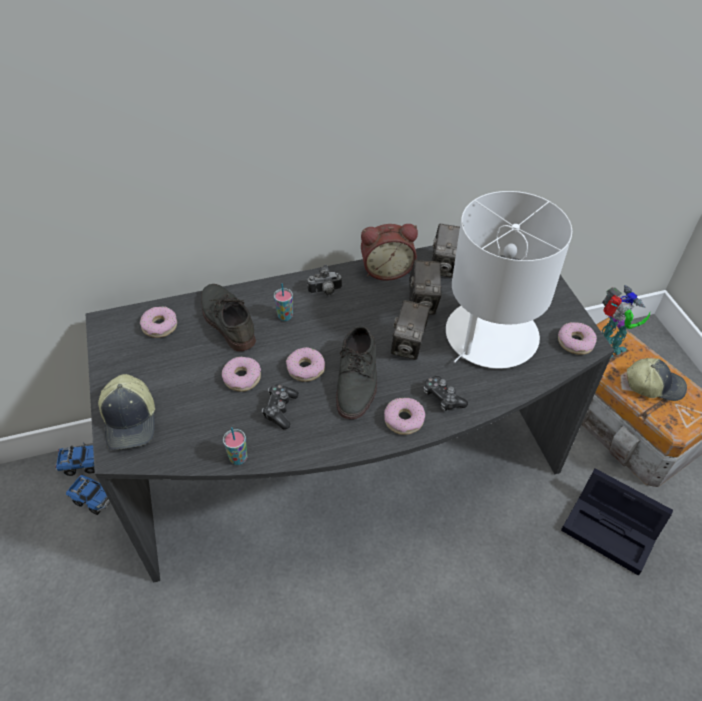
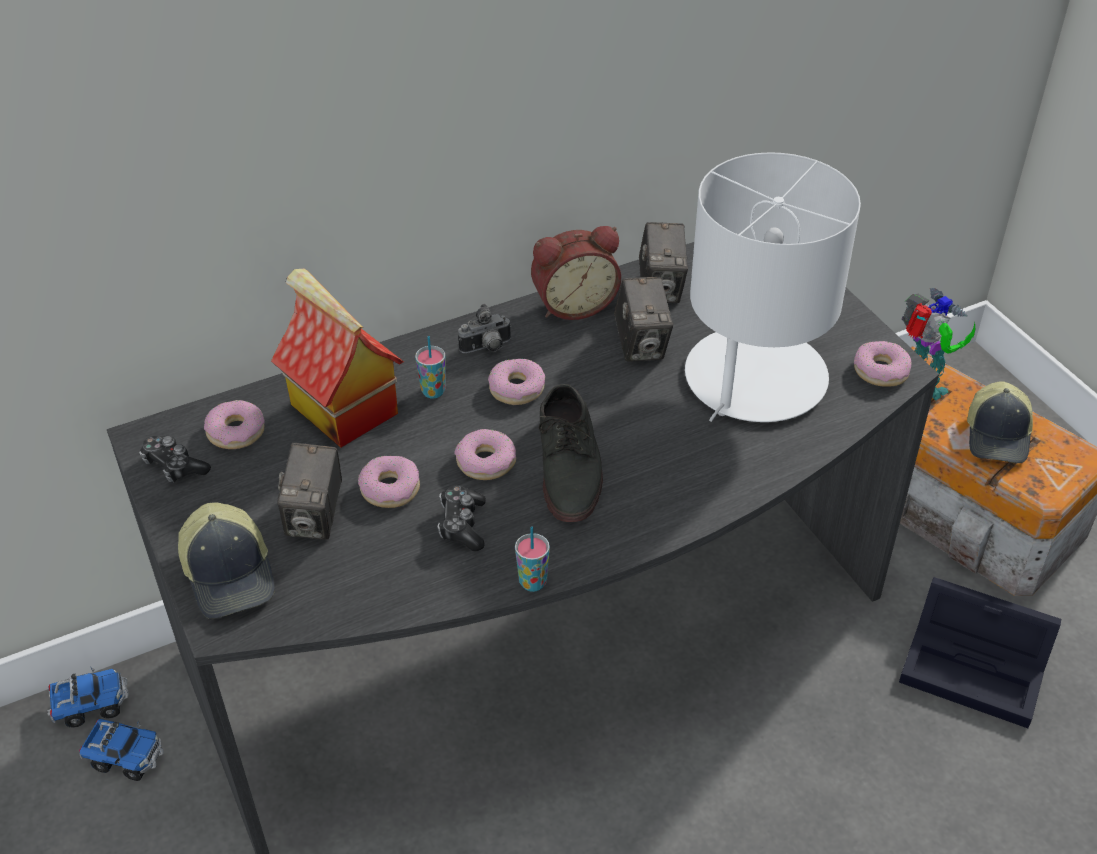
camera: 10 degrees left, 5 degrees down
(226, 320) = (341, 409): grey shoe -> toy house
(238, 458) = (416, 602): cup -> cup (533, 582)
(404, 419) = (654, 512): donut -> donut (516, 388)
(408, 345) = (635, 408): camera -> camera (315, 517)
(442, 398) = (704, 474): game controller -> game controller (174, 466)
(653, 385) = (998, 436): cap -> cap turned 105 degrees clockwise

